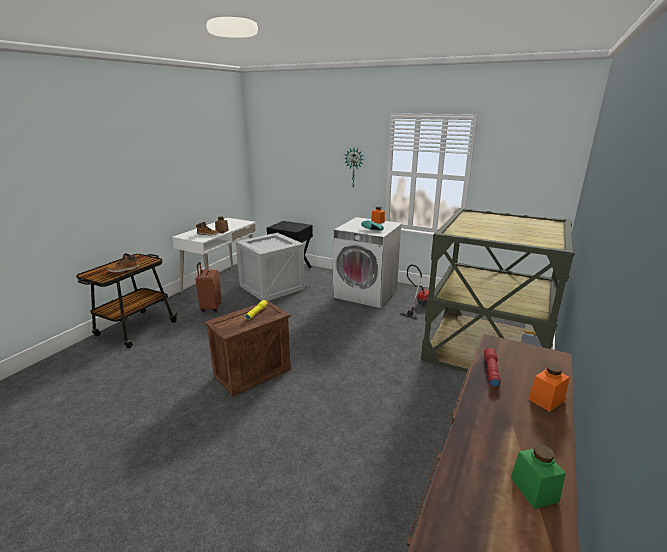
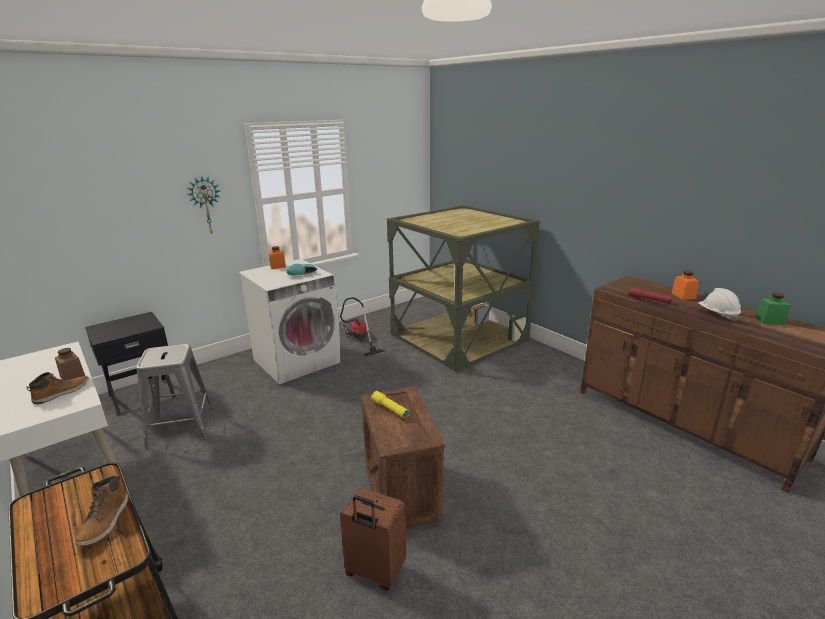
camera: 65 degrees left, 0 degrees up
(210, 307) = (162, 509): brown suitcase -> brown suitcase (374, 572)
(271, 288) = (180, 427): crate -> grey stool
(499, 430) = (717, 314): none -> white hard hat

